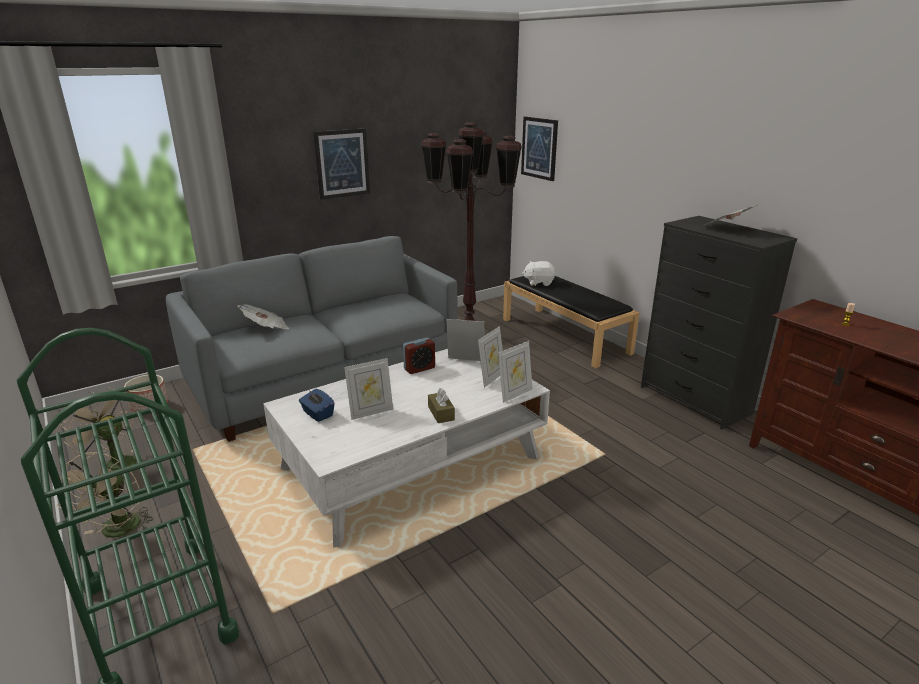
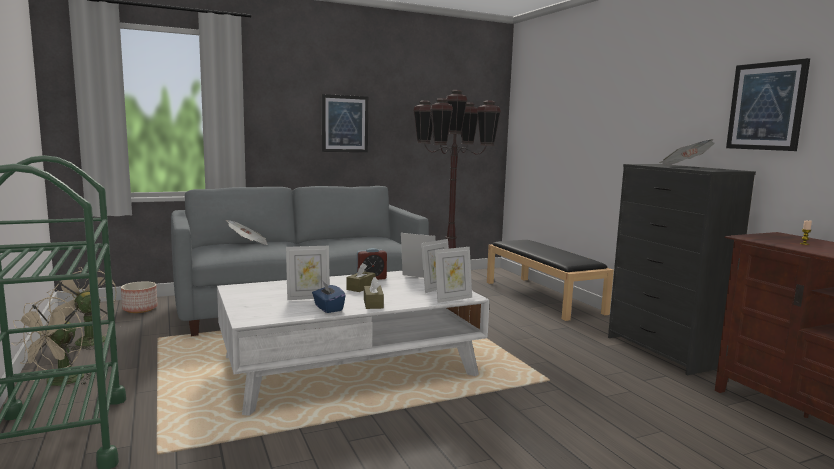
camera: 10 degrees right, 15 degrees down
(317, 414) = (259, 294): blue tissue box -> blue tissue box (328, 308)
(416, 386) = (361, 287): none -> brown tissue box
(538, 283) = (519, 244): white plush toy -> none
(539, 148) = (527, 126): picture -> picture (766, 106)

